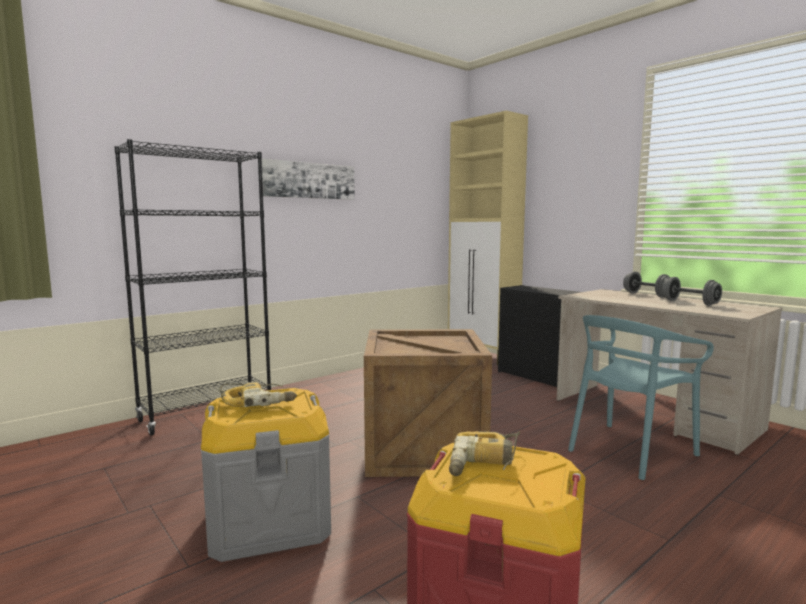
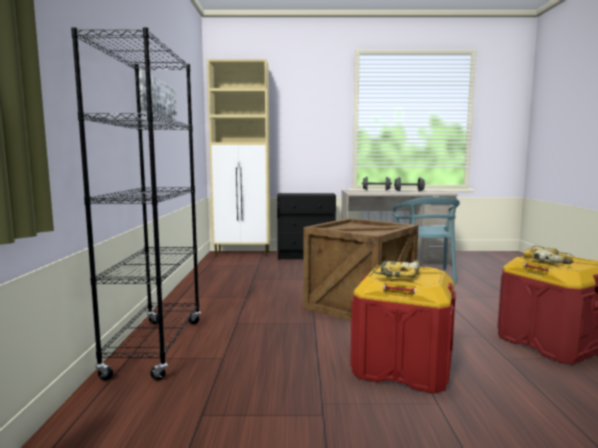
camera: 50 degrees left, 0 degrees up
(269, 521) = (402, 366): grey storage box -> red storage box

